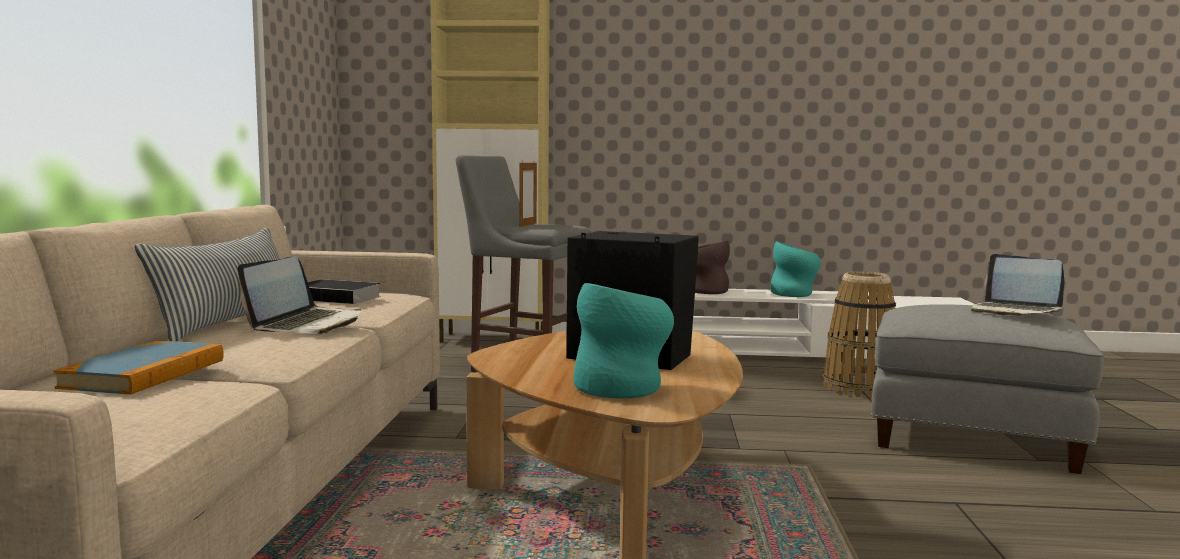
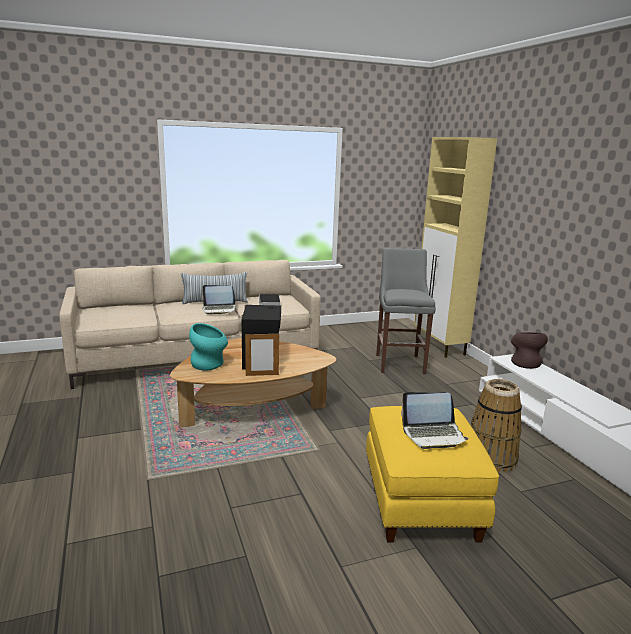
camera: 65 degrees right, 10 degrees up
(145, 374) = (145, 310): book -> none
(528, 225) = (403, 290): picture frame -> picture frame (262, 375)
(795, 294) = (568, 389): turquoise vase -> none
(973, 438) = (422, 502): grey ottoman -> yellow ottoman
(1014, 311) = (433, 435): laptop -> laptop turned 120 degrees counterclockwise

